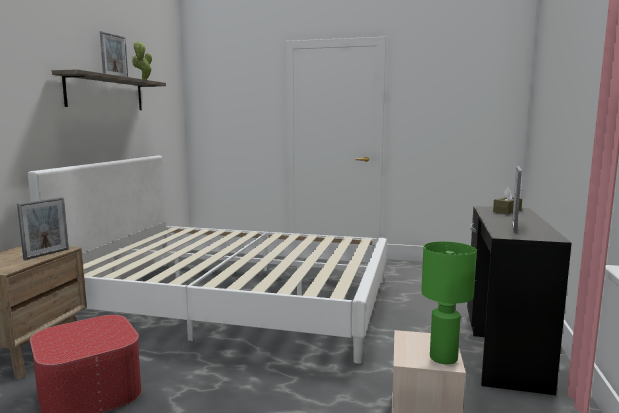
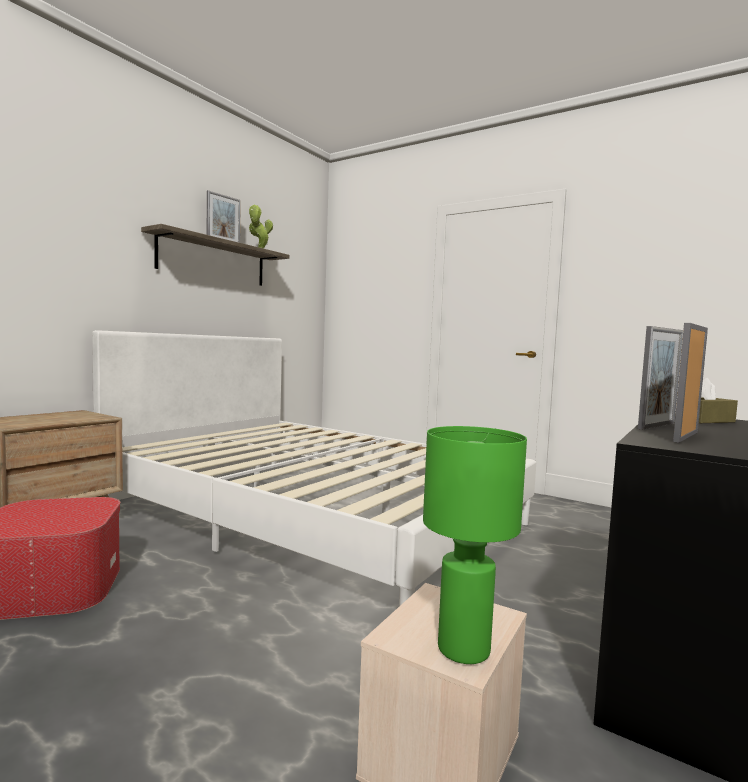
camera: 20 degrees right, 5 degrees down
(47, 254) = (77, 419): picture frame -> picture frame (657, 426)

